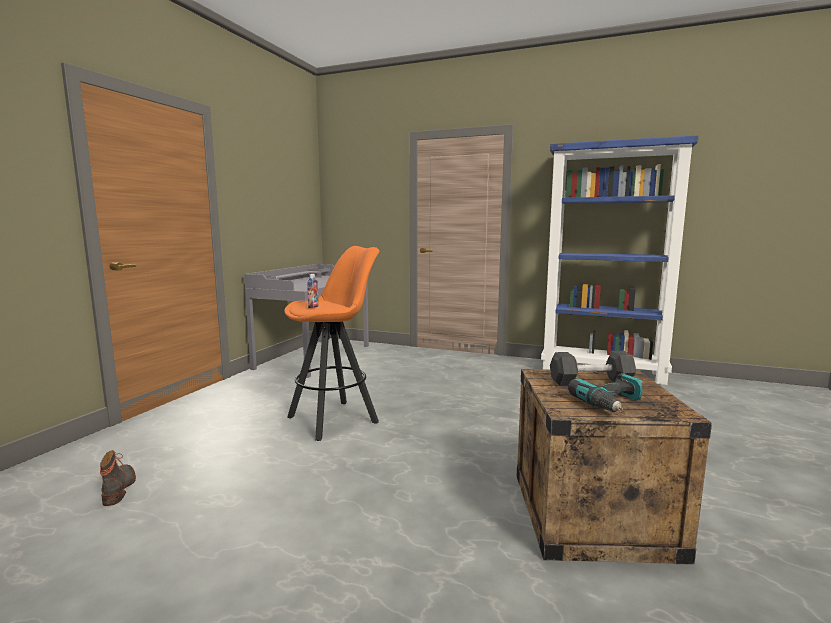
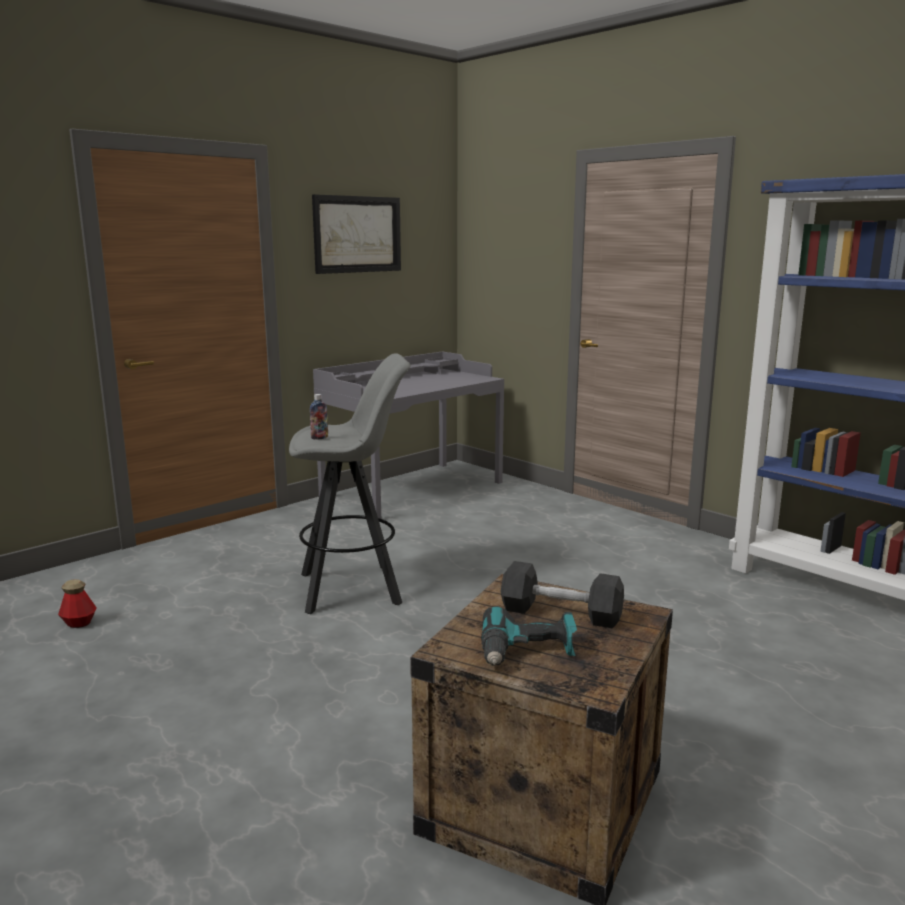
camera: 25 degrees right, 5 degrees up
(119, 488) = (79, 623): boot -> bottle
(266, 179) = (357, 234): none -> picture
(335, 419) = (354, 588): orange stool -> grey stool

